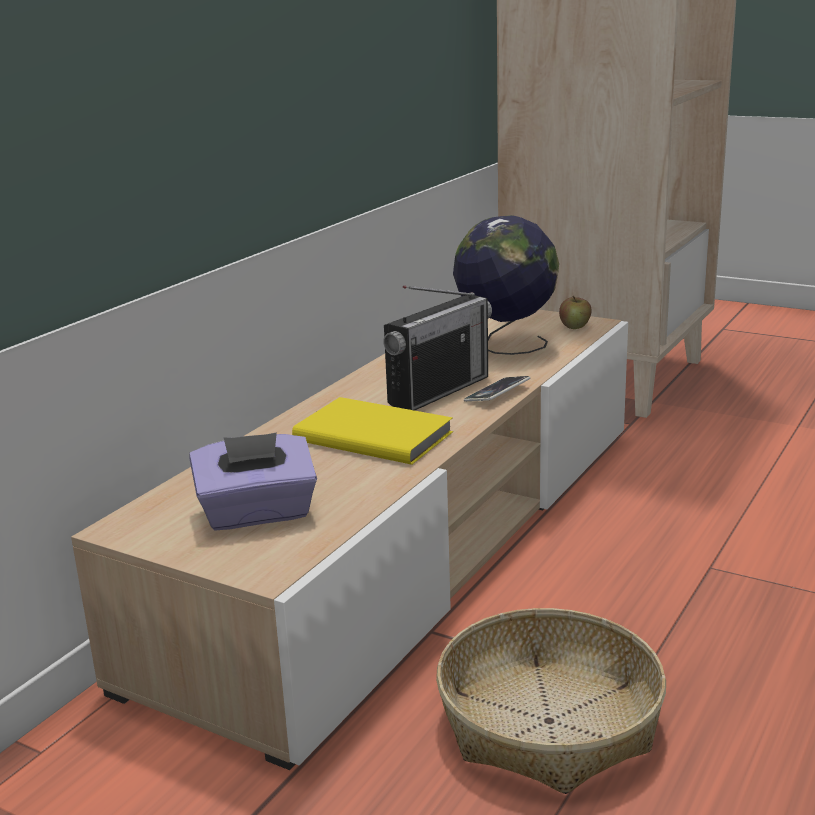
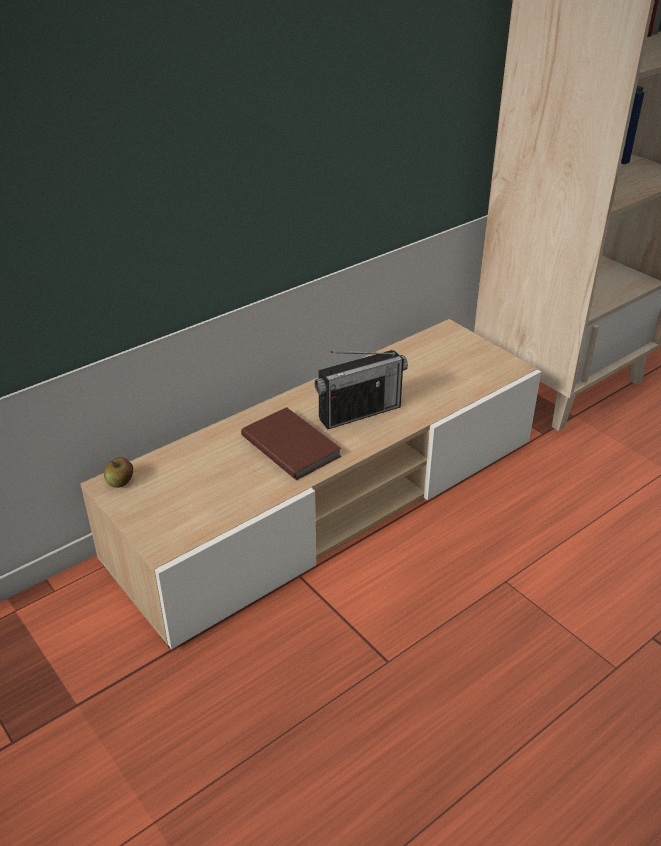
camera: 20 degrees right, 15 degrees up
(257, 514) = (184, 496): purple tissue box -> none
(373, 435) = (291, 445): yellow book -> brown book
(497, 394) = (394, 426): phone -> none
(505, 346) = (435, 377): globe -> none
(548, 722) = (325, 666): basket -> none
(575, 326) = (498, 367): apple -> apple (120, 482)

